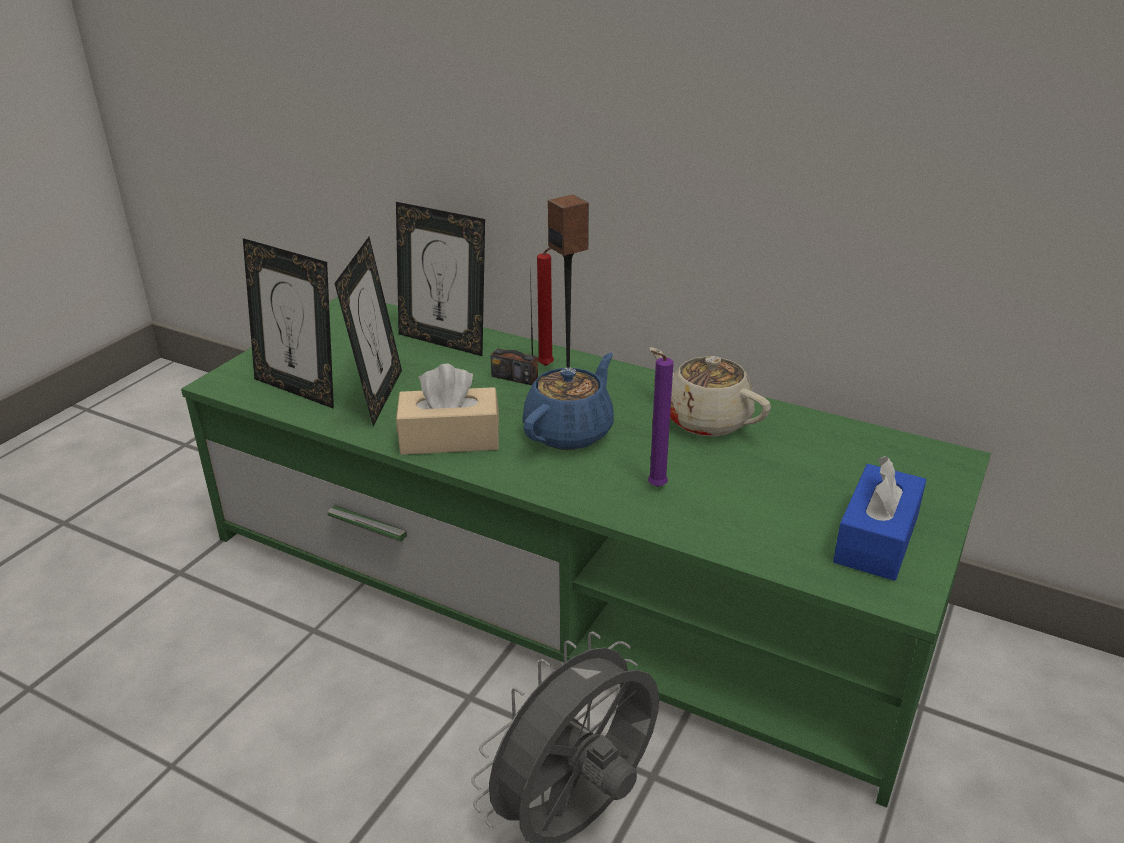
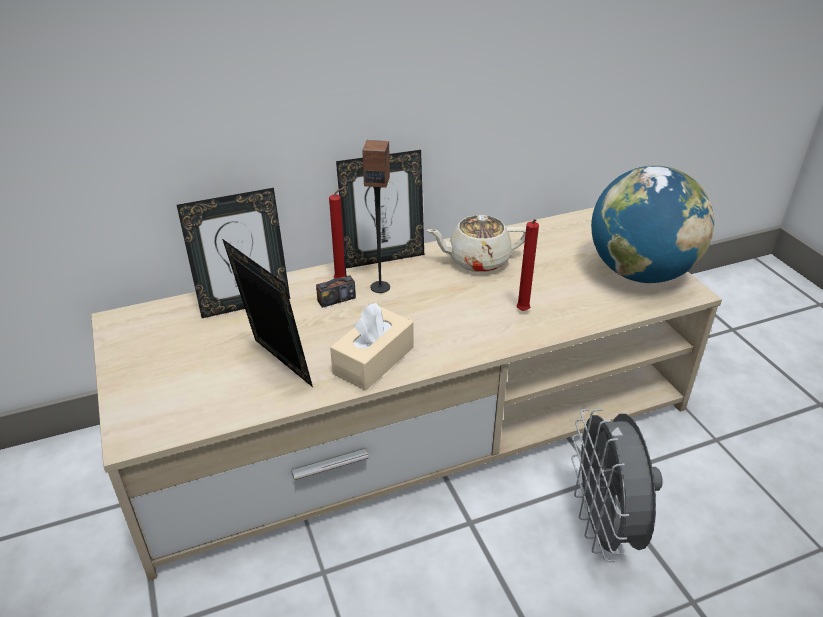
camera: 50 degrees left, 5 degrees up
(299, 389) = (208, 400): picture frame -> picture frame (383, 258)
(567, 574) = (411, 416): green tv stand -> beige tv stand
(570, 431) = (428, 311): blue teapot -> none
(654, 488) = (522, 312): purple candle -> red candle
(876, 539) = (640, 273): blue tissue box -> globe

